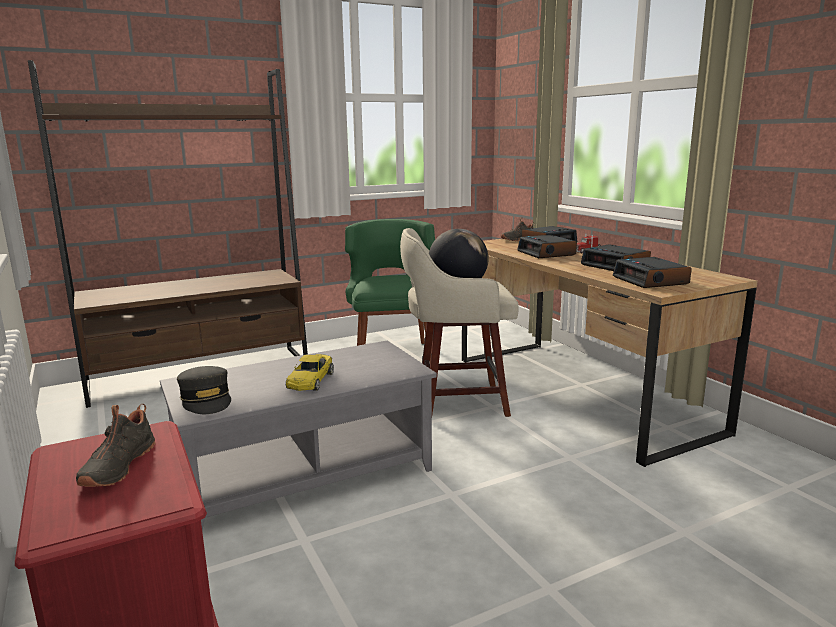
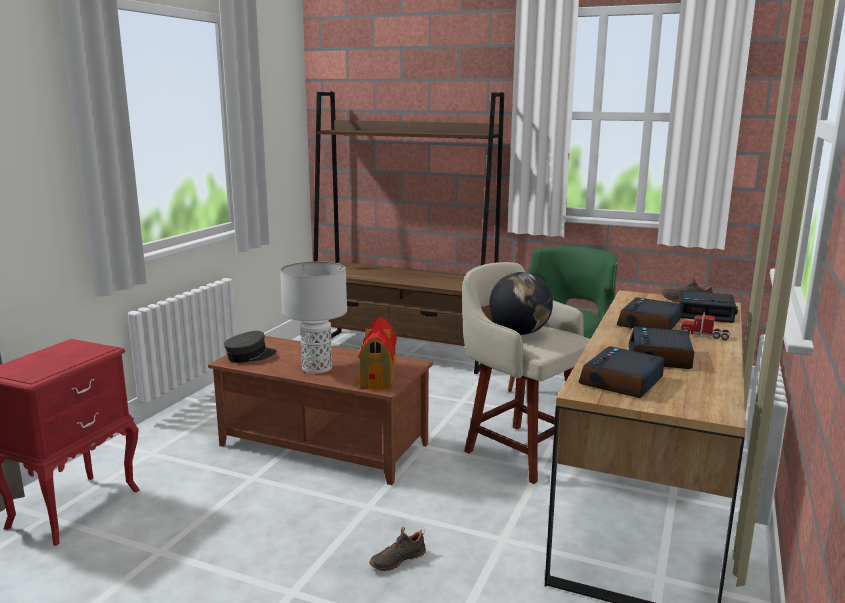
camera: 50 degrees right, 0 degrees up
(116, 466) = (59, 357): black shoe -> black shoe (397, 559)
(206, 400) = (250, 356): grey cap -> grey cap turned 150 degrees counterclockwise
(306, 474) = (325, 444): grey coffee table -> brown coffee table
(310, 380) = (317, 368): yellow toy car -> white table lamp
(381, 364) = (378, 376): none -> toy house

